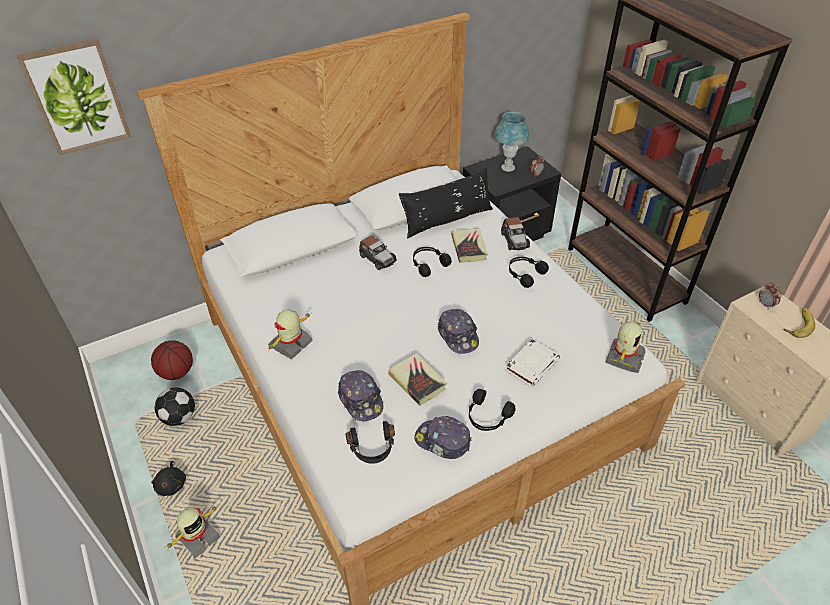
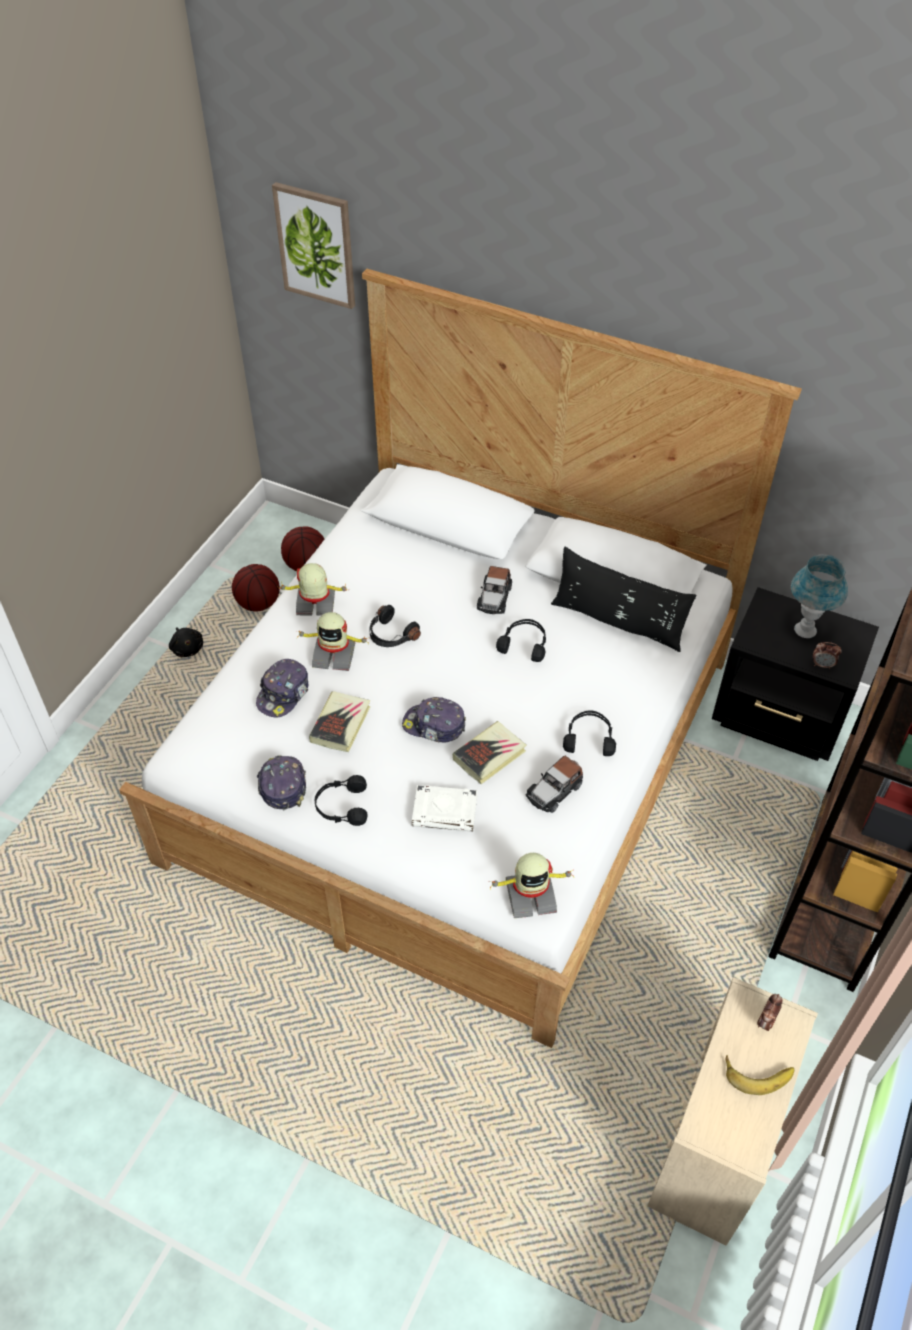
camera: 55 degrees right, 5 degrees up
(172, 484) = (187, 648): black plush toy -> black plush toy turned 75 degrees counterclockwise
(179, 418) = (258, 604): football -> basketball
(197, 537) = (150, 702): toy robot -> toy robot (334, 654)
(372, 448) = (233, 734): black headphones -> black headphones (391, 635)
(458, 336) = (434, 726): cap -> cap turned 75 degrees clockwise
(469, 248) = (586, 665): book -> book (489, 755)
(514, 240) = (643, 700): toy car -> toy car (554, 790)

